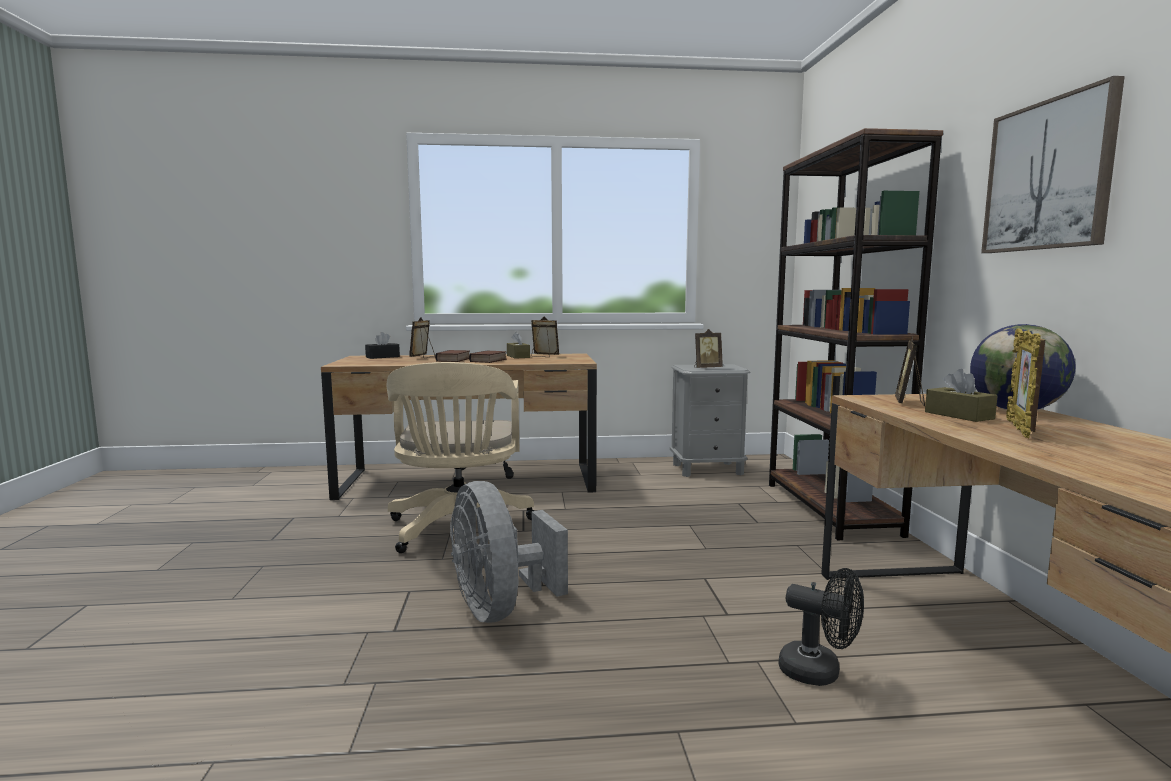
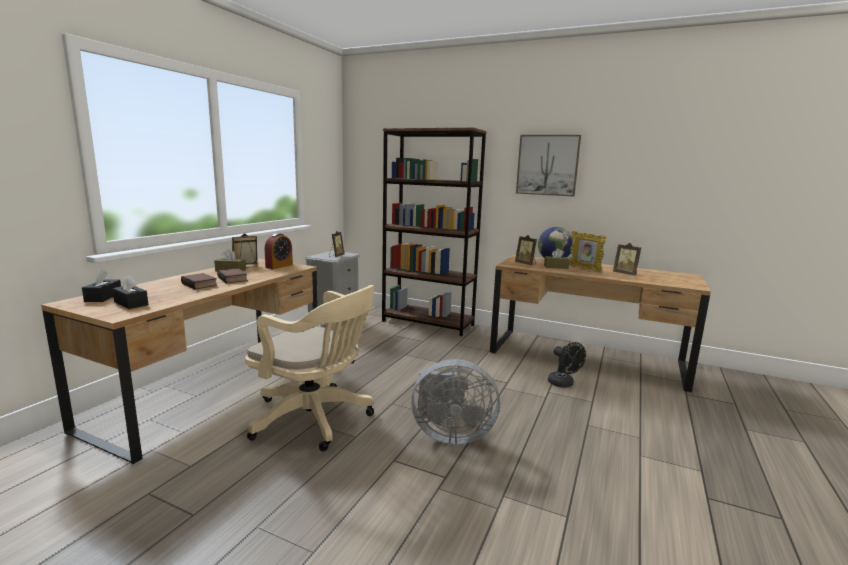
camera: 60 degrees left, 5 degrees up
(373, 361) = (131, 303): none -> black tissue box
(423, 357) = (151, 288): picture frame -> picture frame (625, 274)
(568, 359) = (279, 266): none -> alarm clock
(819, 672) = (563, 384): black fan -> black fan turned 90 degrees clockwise

